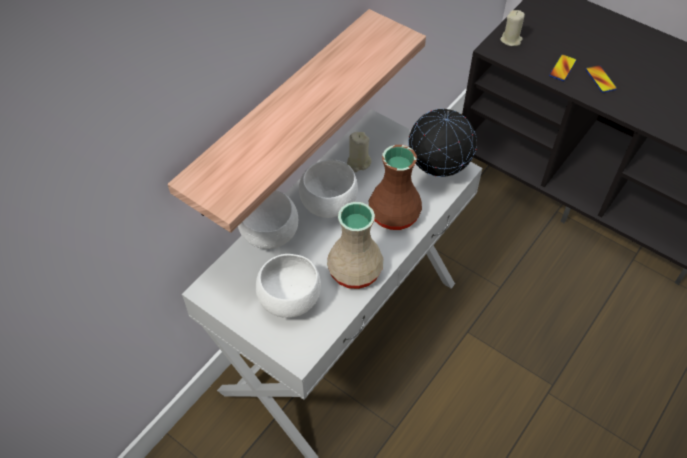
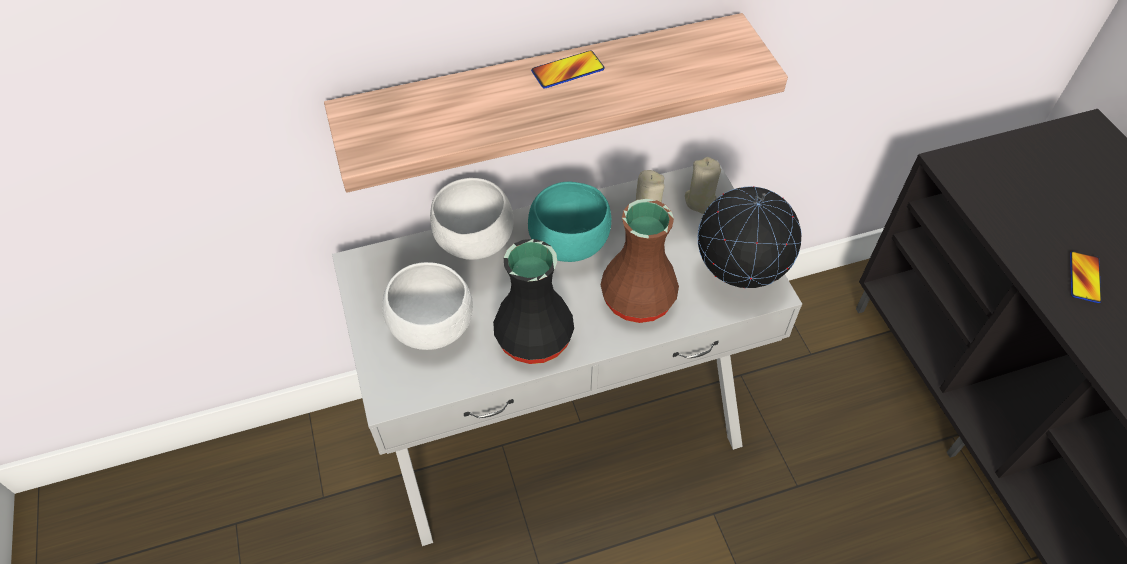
camera: 35 degrees right, 0 degrees up
(327, 204) = (568, 243): white bowl -> turquoise bowl
(356, 270) = (536, 338): beige vase -> black vase
(511, 40) = (986, 164): beige candle -> beige candle (701, 201)
(562, 68) = (1035, 235): phone -> phone (568, 71)

